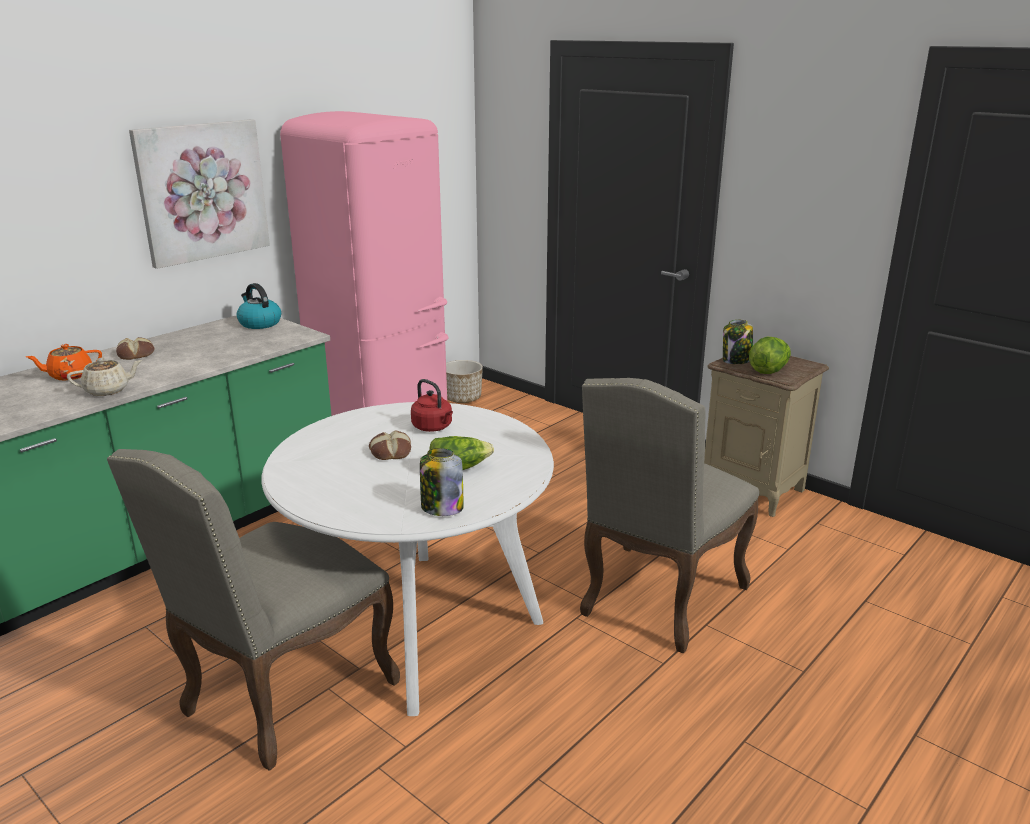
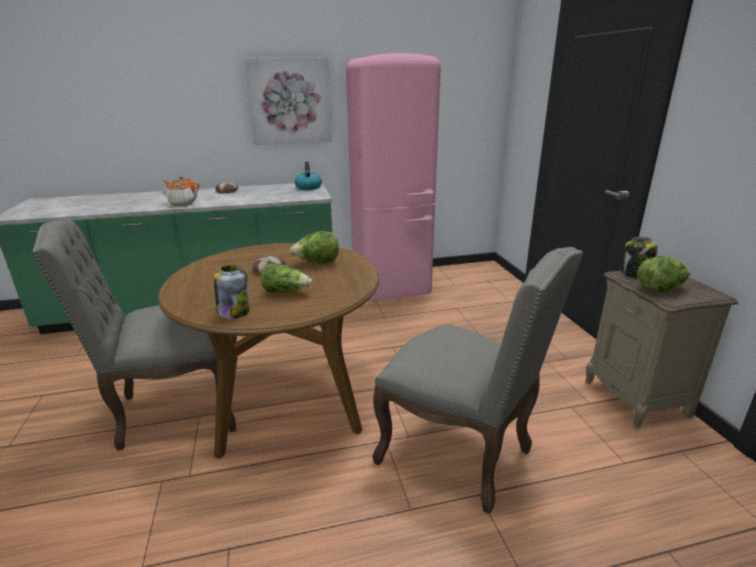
camera: 35 degrees right, 0 degrees up
(419, 625) = (286, 400): white dining table -> brown dining table
(433, 427) = (317, 263): red kettle -> lettuce
(463, 398) = (469, 270): planter -> none
(657, 600) = (459, 454): grey chair -> grey chair turned 120 degrees counterclockwise

